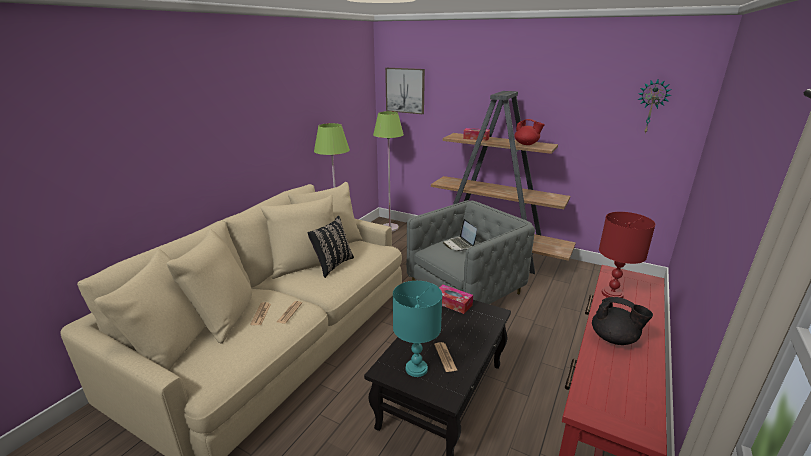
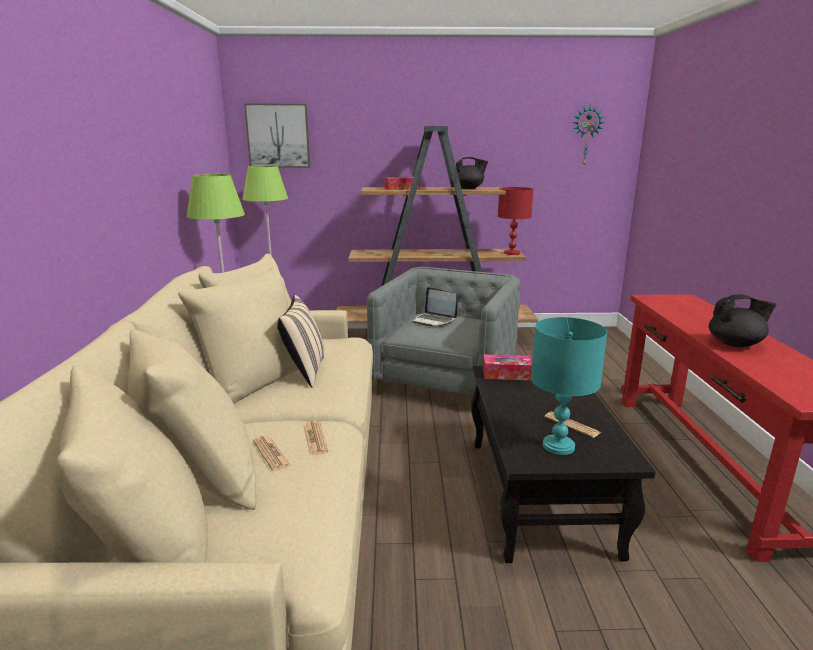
camera: 30 degrees left, 5 degrees down
(332, 265) = (304, 372): black pillow -> beige pillow
(526, 144) = (468, 188): red teapot -> black teapot
(612, 294) = (677, 313): red table lamp -> red table lamp (512, 253)

